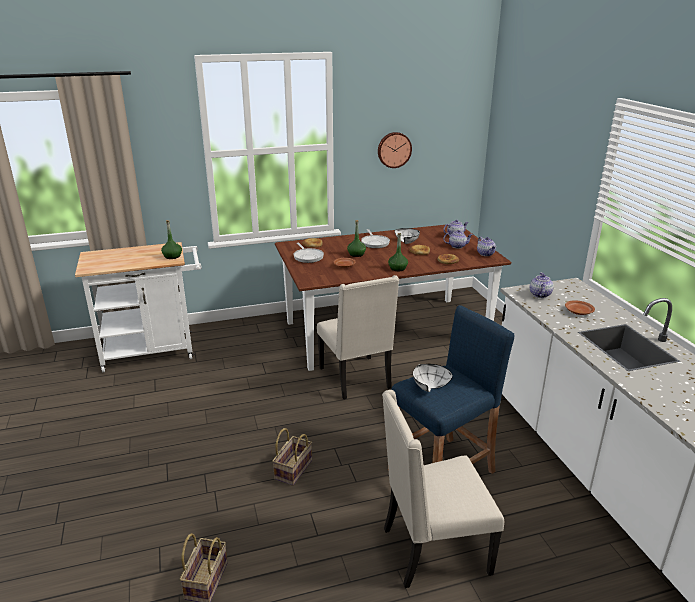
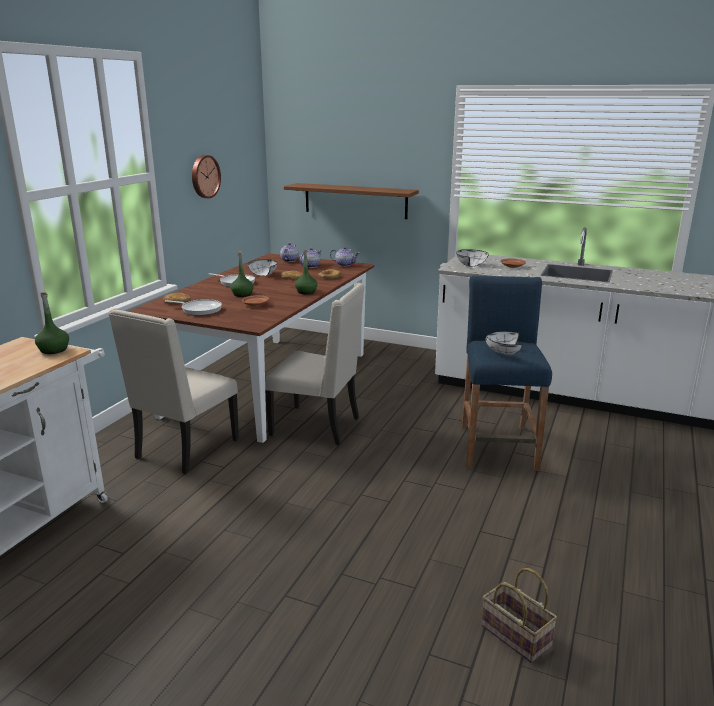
camera: 50 degrees left, 5 degrees down
(293, 469) = (405, 514): basket -> none
(433, 550) = (585, 492): beige chair -> beige chair (185, 450)
(531, 195) = (355, 200): none -> brown shelf
(539, 294) = (468, 265): teapot -> white bowl

